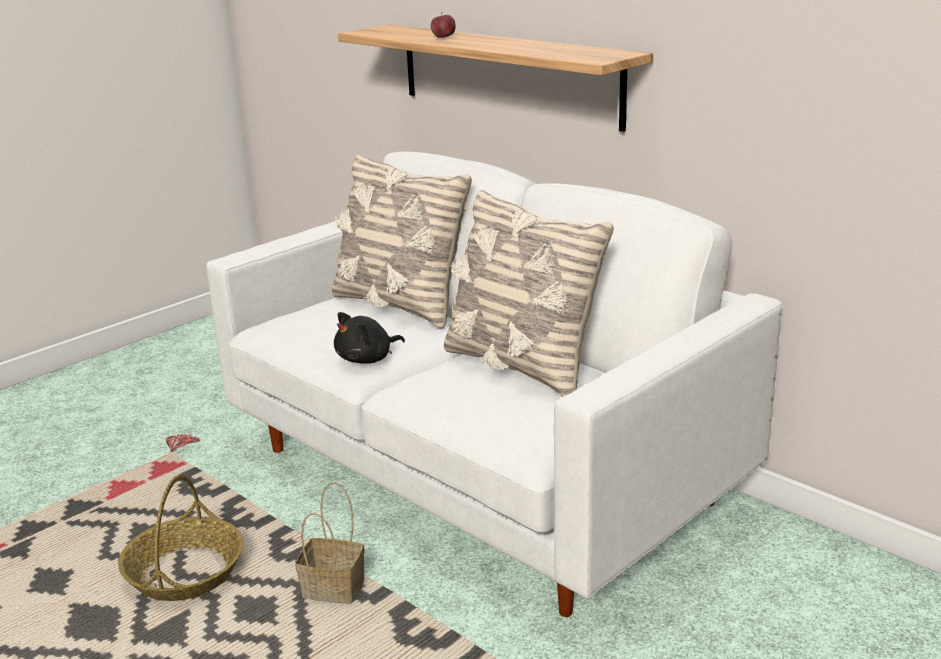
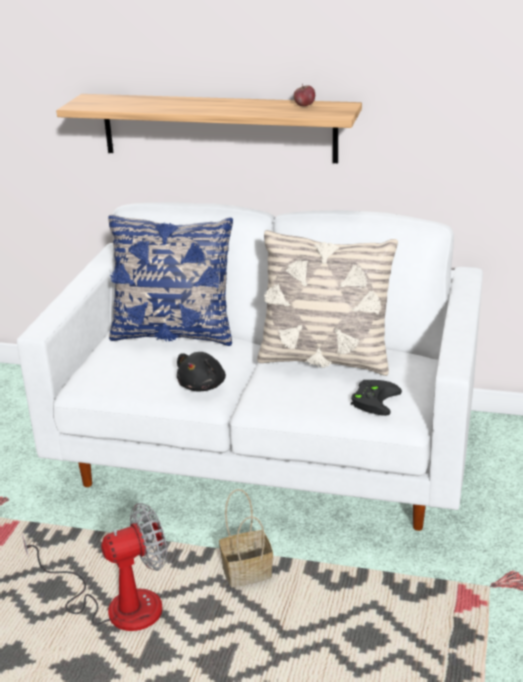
camera: 30 degrees left, 5 degrees up
(185, 571) = (117, 605): basket -> fan
(399, 306) = (174, 335): beige pillow -> blue pillow
(443, 37) = (167, 105): apple -> apple (304, 105)
(523, 420) = (373, 399): none -> black game controller

